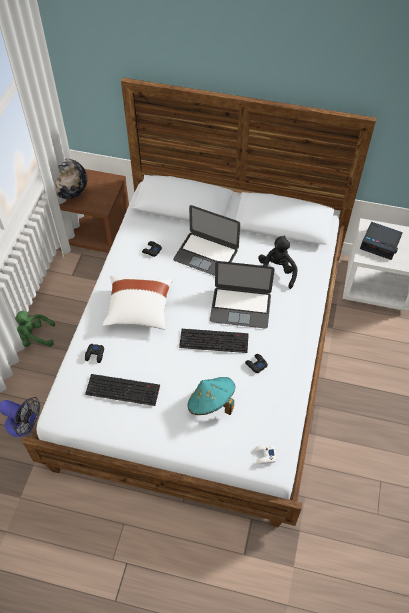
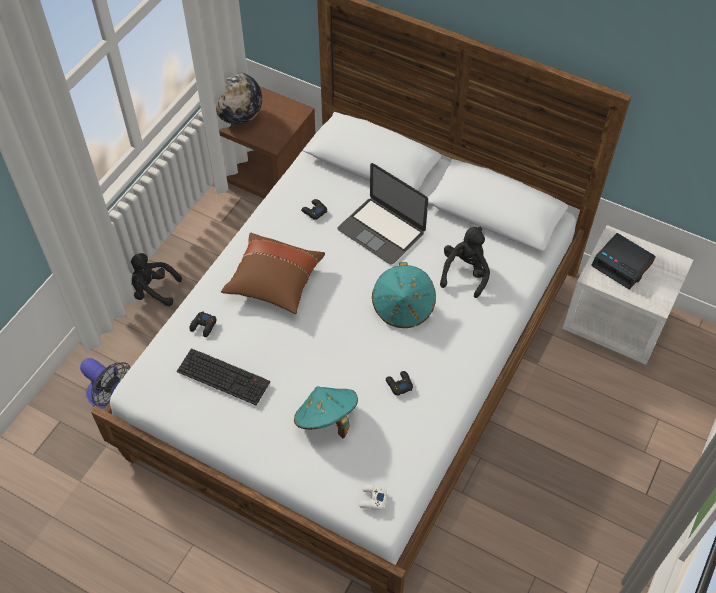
camera: 15 degrees right, 0 degrees up
(35, 337) = (154, 290): green plush toy -> black plush toy
(138, 309) = (274, 282): white pillow -> brown pillow
(215, 340) = (356, 342): keyboard -> none
(240, 307) = (403, 307): laptop -> turquoise hat

